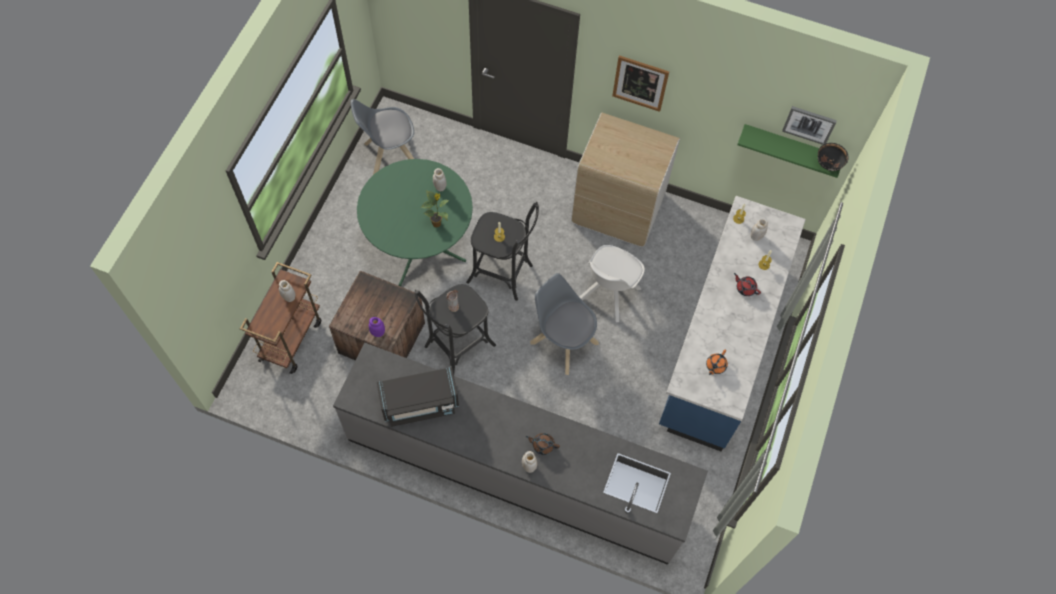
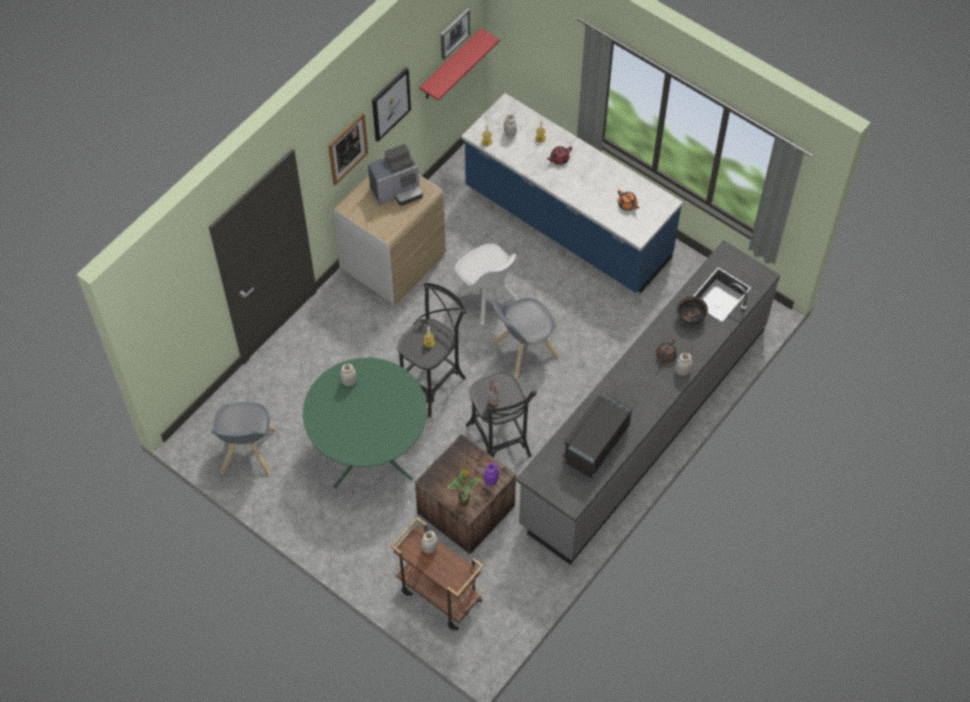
camera: 70 degrees left, 5 degrees down
(419, 403) = (595, 444): black microwave -> black microwave turned 150 degrees counterclockwise
(437, 223) = (391, 394): potted plant -> potted plant (464, 501)
(641, 156) = (397, 191): none -> coffee machine
(704, 100) = (390, 104): none -> picture
(790, 147) = (450, 65): green shelf -> red shelf
(828, 165) = (485, 42): black bowl -> black bowl (690, 318)

